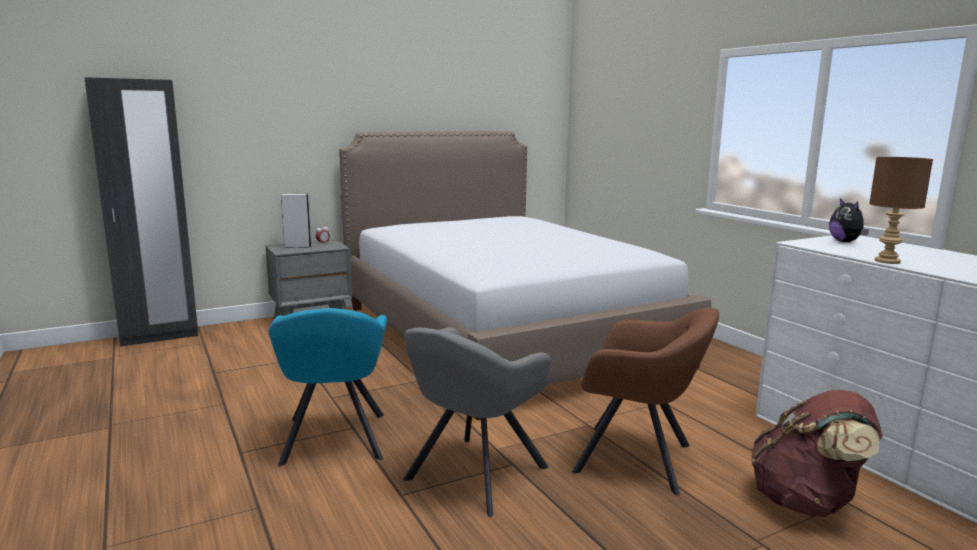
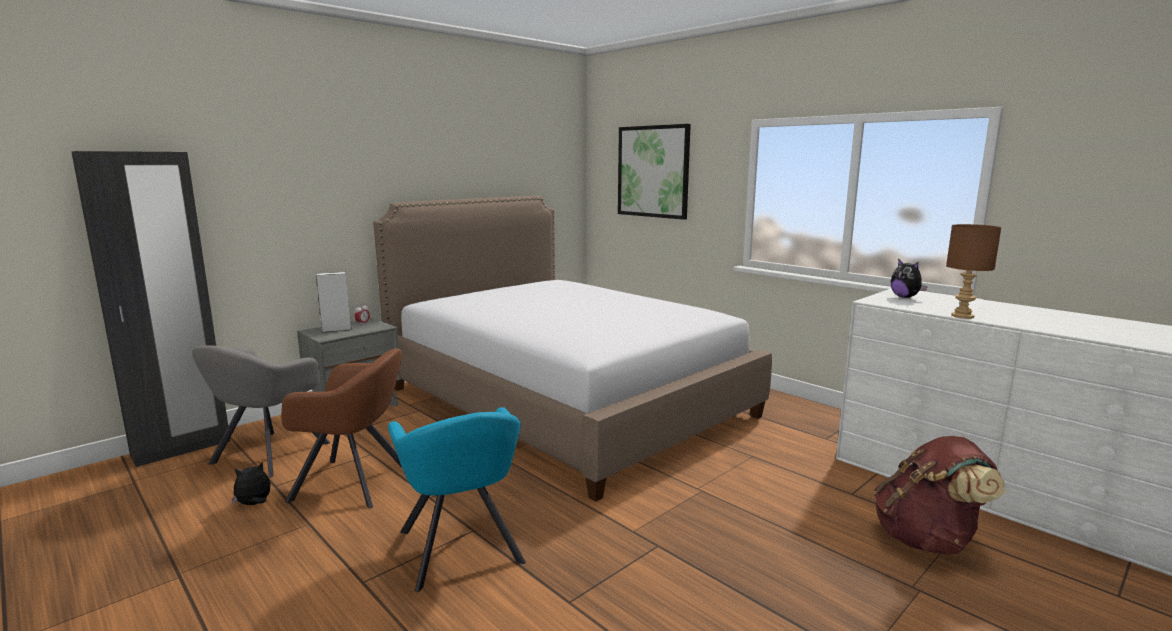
camera: 15 degrees left, 0 degrees up
(191, 384) = (254, 504): none -> plush toy
(473, 476) = (628, 565): grey armchair -> grey armchair (267, 455)
(627, 108) = (653, 171): none -> picture
(639, 459) = (767, 520): brown armchair -> brown armchair (355, 482)

